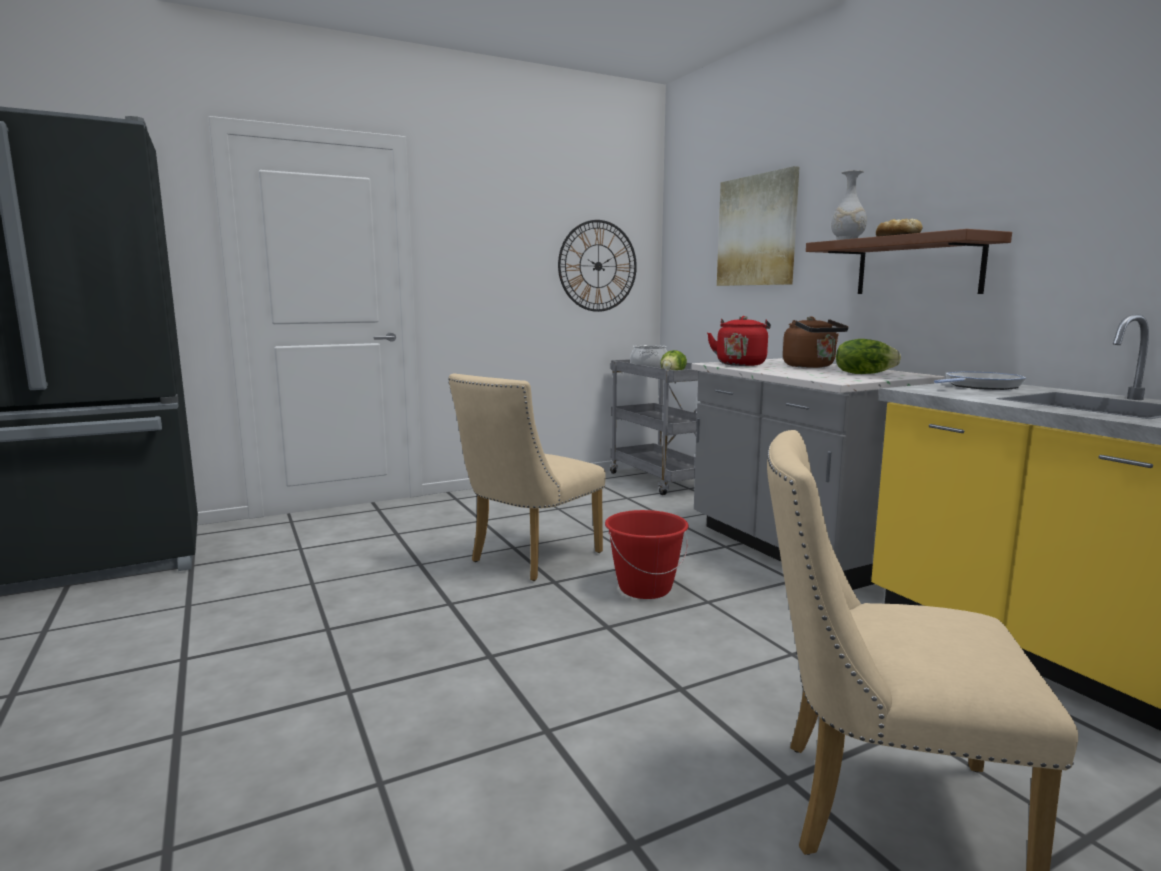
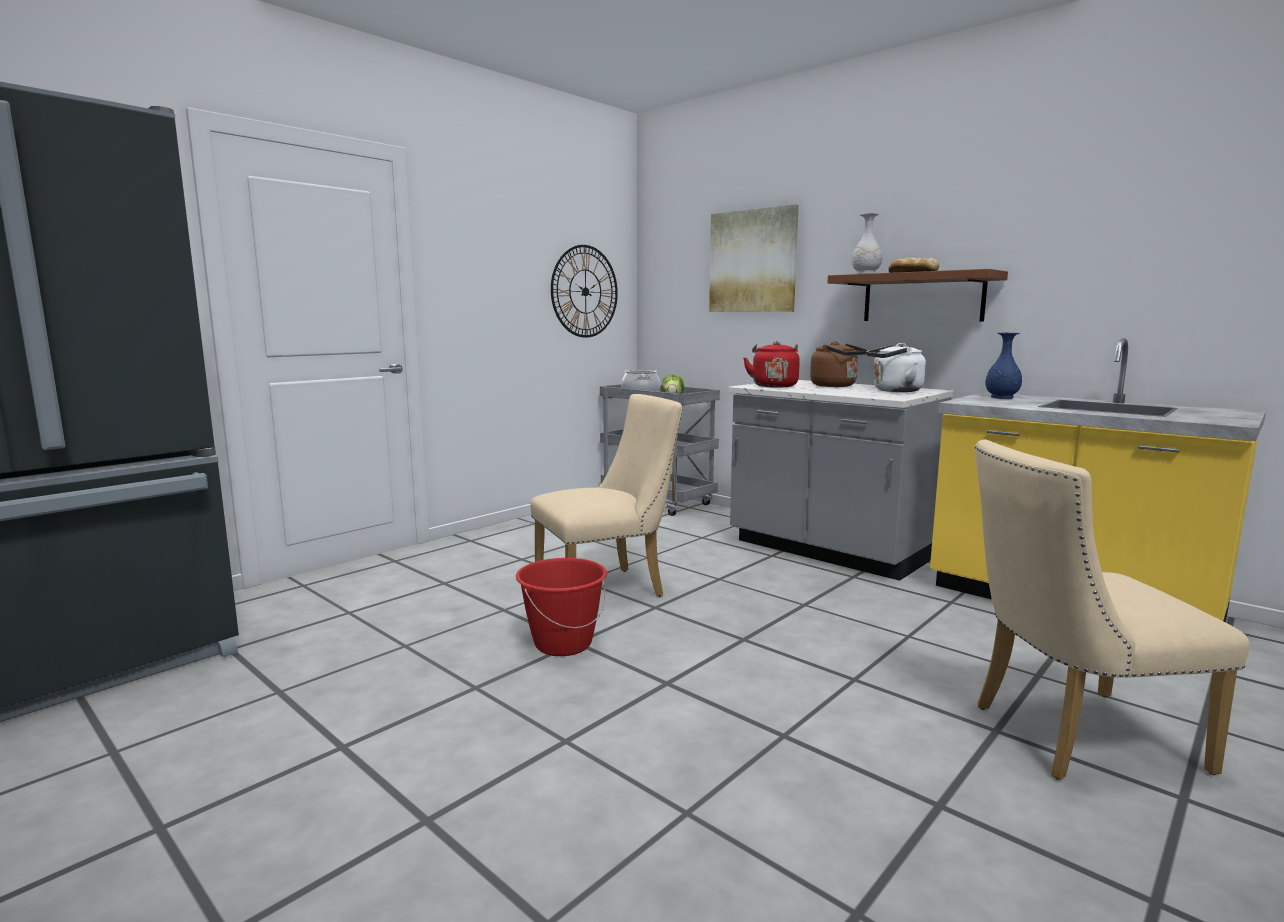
camera: 20 degrees left, 0 degrees up
(528, 559) = (608, 590): beige chair -> beige chair turned 135 degrees counterclockwise
(645, 588) = (741, 601): red bucket -> red bucket (563, 644)
(863, 374) = (894, 391): lettuce -> white kettle
(980, 386) = (1001, 397): frying pan -> blue vase

